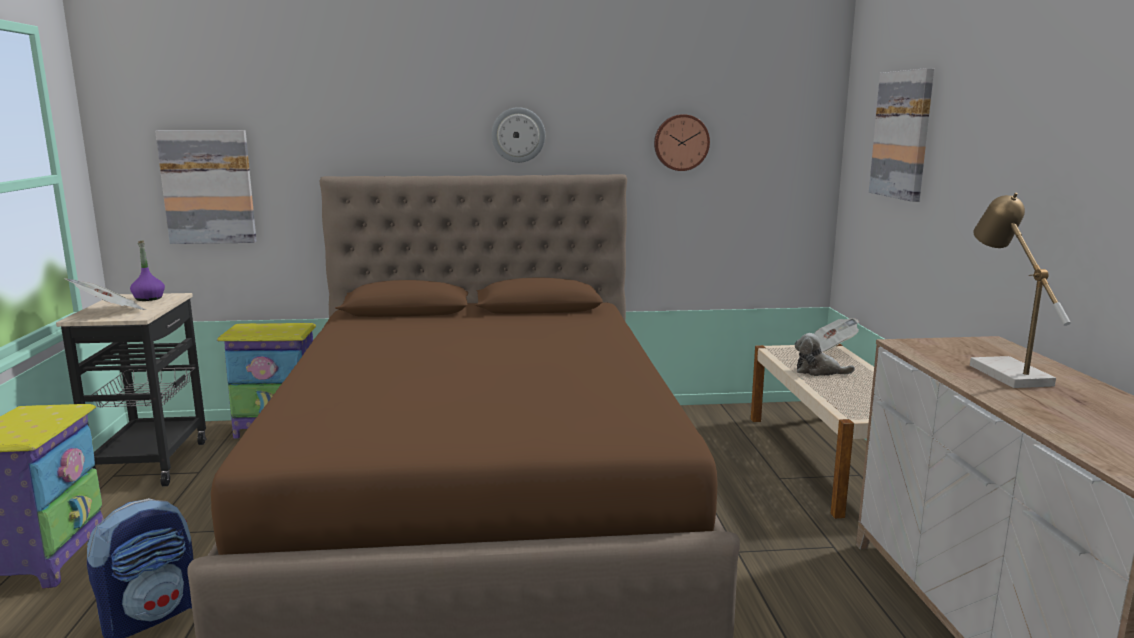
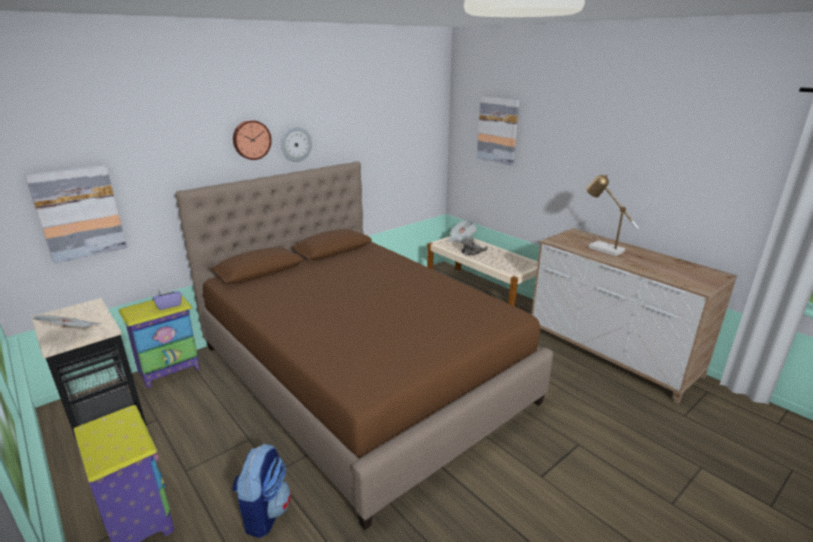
camera: 35 degrees left, 10 degrees up
(148, 298) = (76, 312): purple bottle -> none
(281, 331) = (169, 305): none -> purple tissue box
(681, 142) = (380, 138): wall clock -> wall clock (251, 139)

